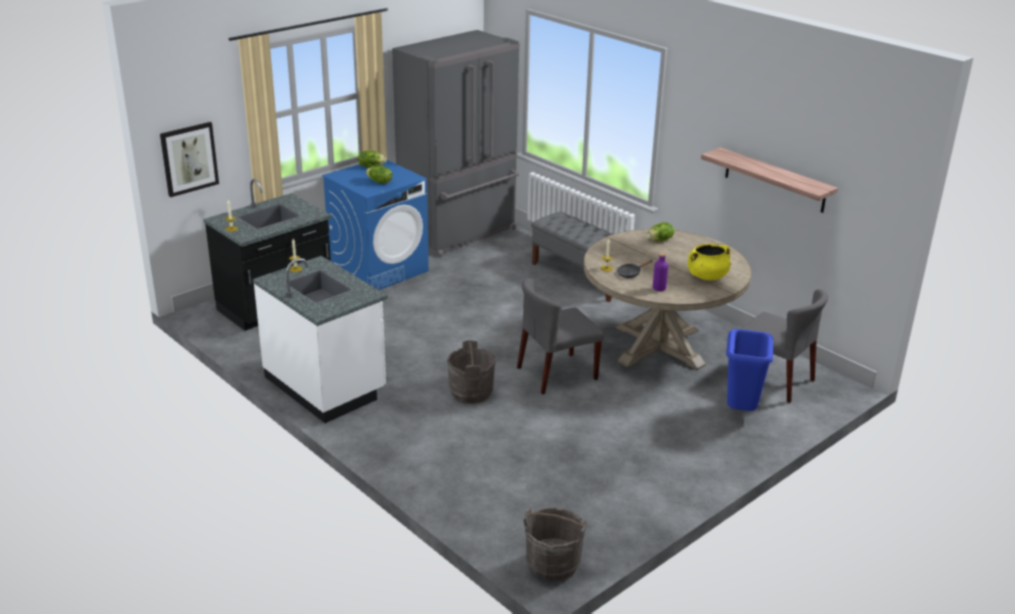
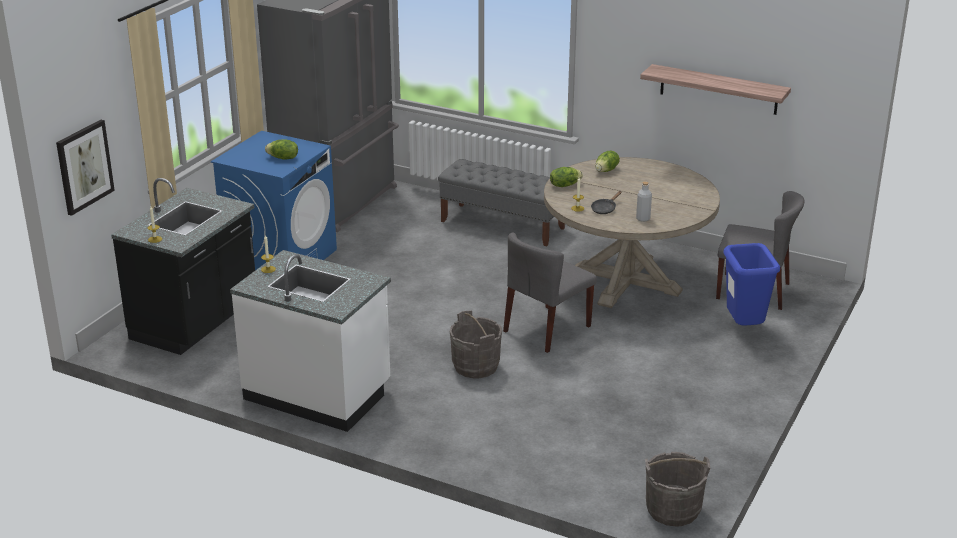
camera: 20 degrees left, 0 degrees up
(371, 166) = (258, 142): lettuce -> lettuce (564, 185)
(659, 288) = (643, 219): purple bottle -> grey bottle
(707, 276) = (678, 198): yellow cooking pot -> none

